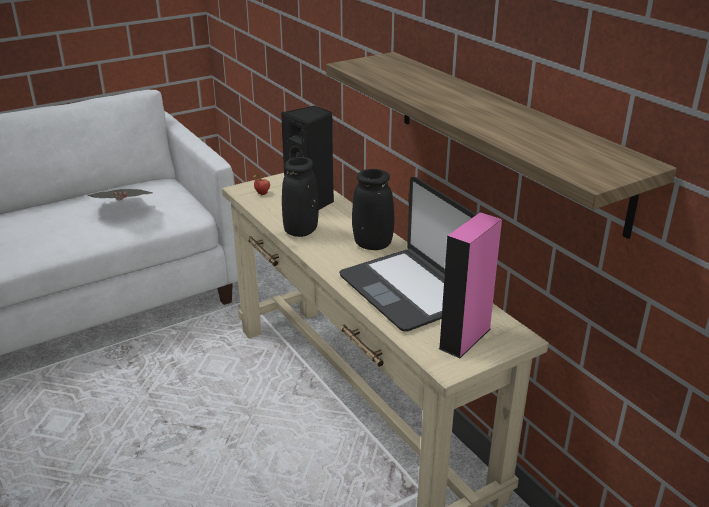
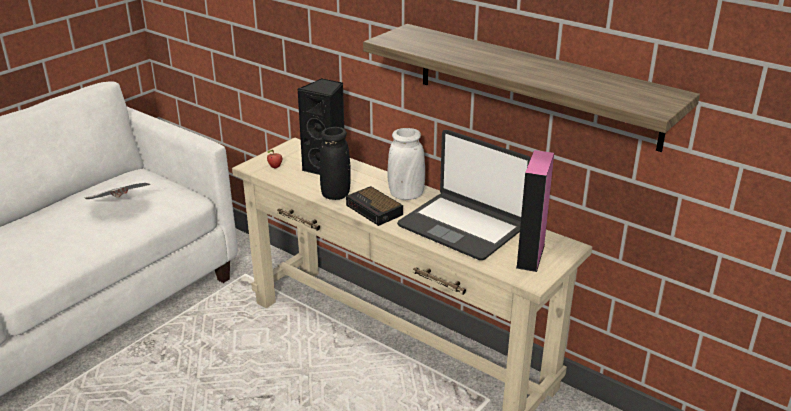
camera: 20 degrees left, 0 degrees up
(328, 255) = (375, 210): none -> alarm clock
(372, 245) = (406, 195): black vase -> white vase

